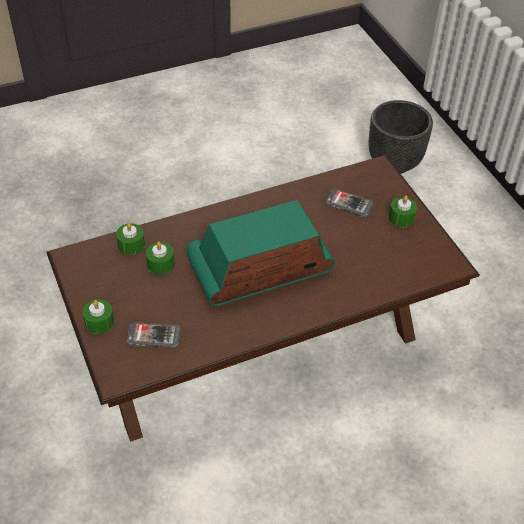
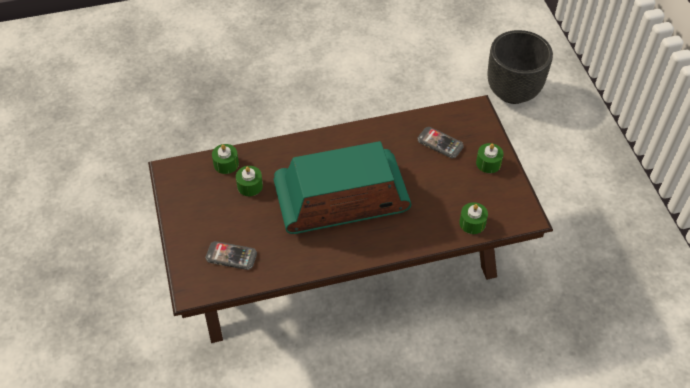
camera: 10 degrees right, 5 degrees up
(99, 322) = (184, 237): green candle -> green candle (472, 223)

